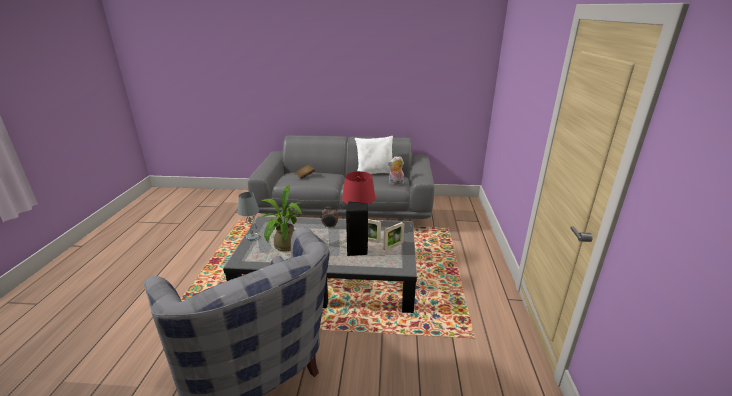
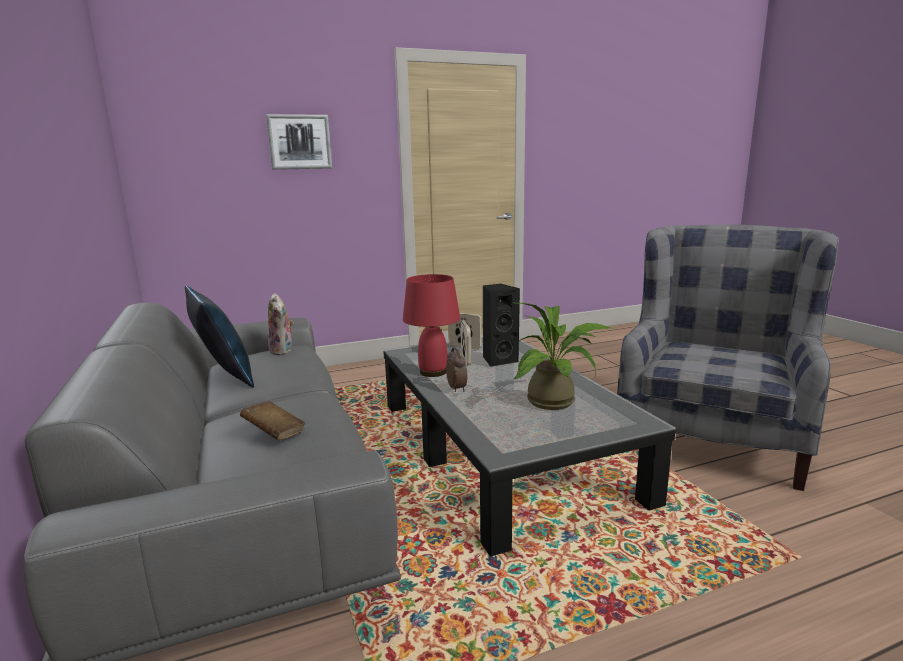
camera: 115 degrees left, 10 degrees down
(252, 237) = (571, 438): grey table lamp -> none
(375, 173) = (224, 376): white pillow -> blue pillow
(526, 84) = (299, 142): none -> picture

